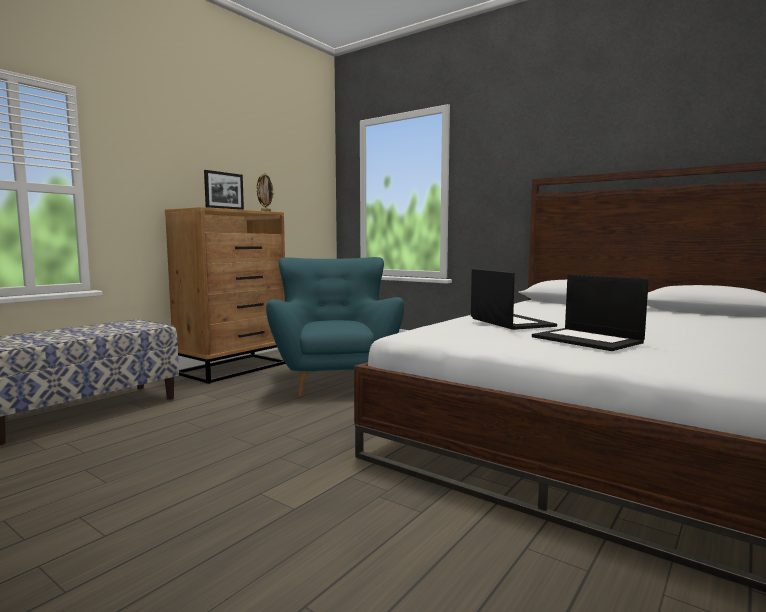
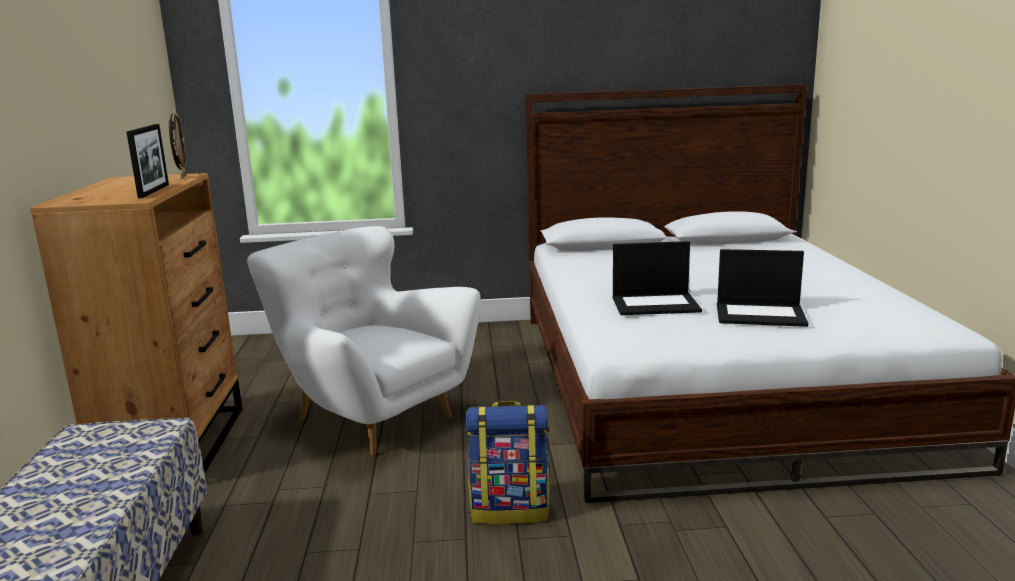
camera: 40 degrees left, 10 degrees up
(307, 443) = (510, 509): none -> backpack
(335, 381) = (371, 417): turquoise armchair -> white armchair
(510, 322) = (656, 304): laptop -> laptop turned 150 degrees clockwise

